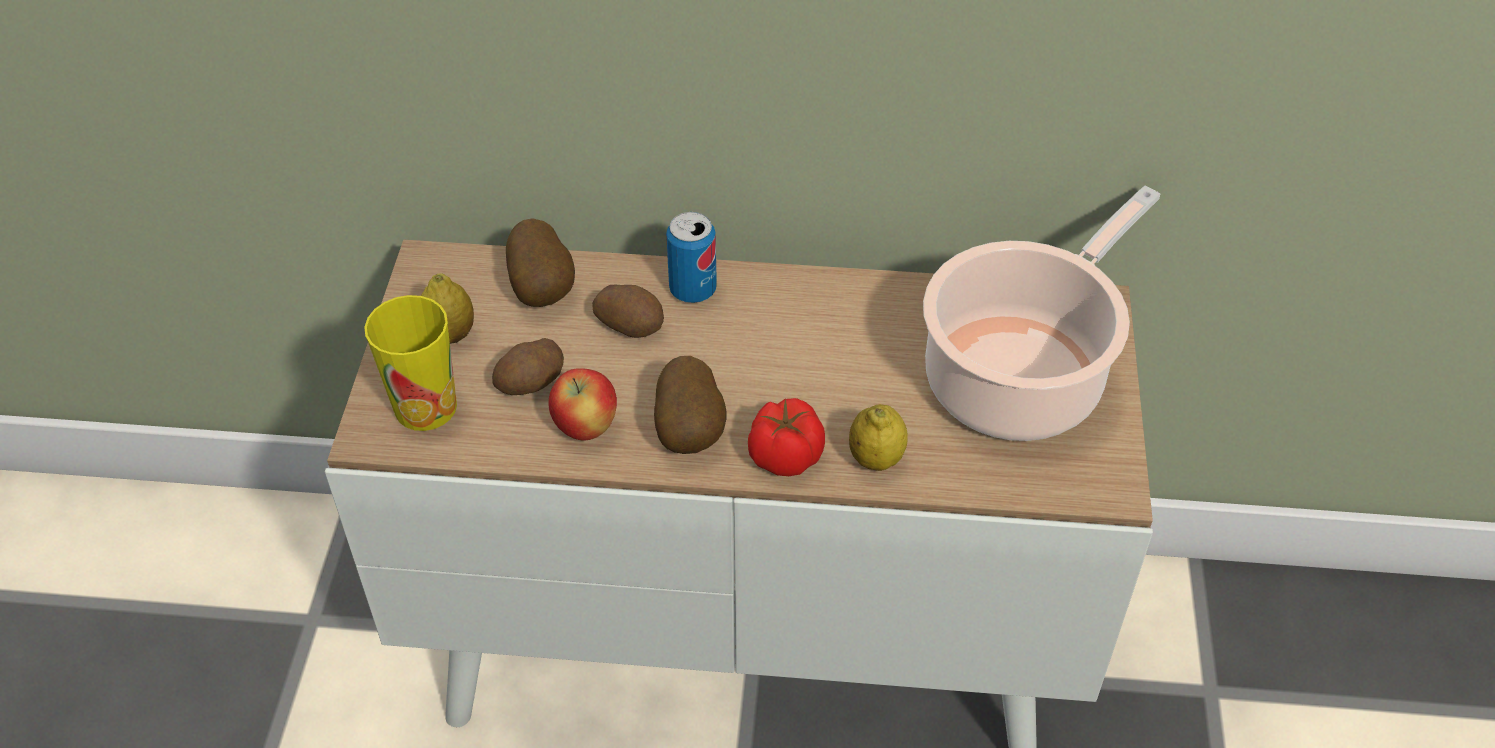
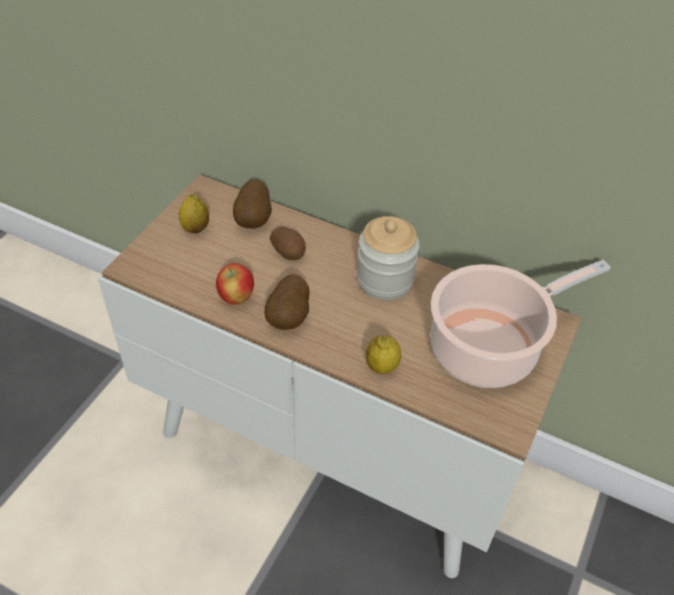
camera: 20 degrees right, 0 degrees up
(425, 407) = (163, 261): cup -> none
(532, 383) = (222, 266): potato -> none
(693, 290) = (331, 244): can -> none
(784, 457) = (332, 348): tomato -> none
(808, 321) = (385, 279): none -> jar

